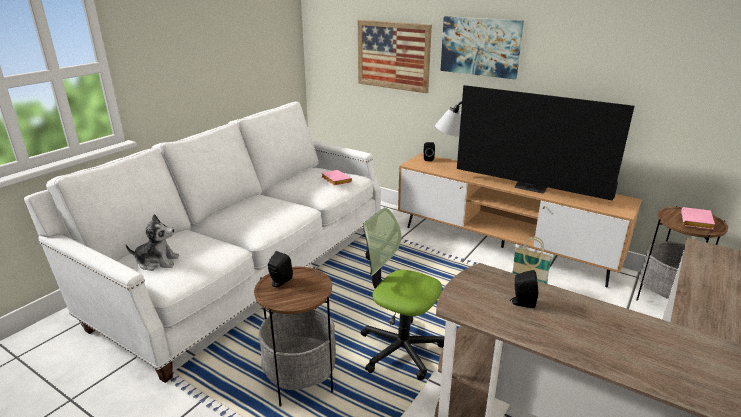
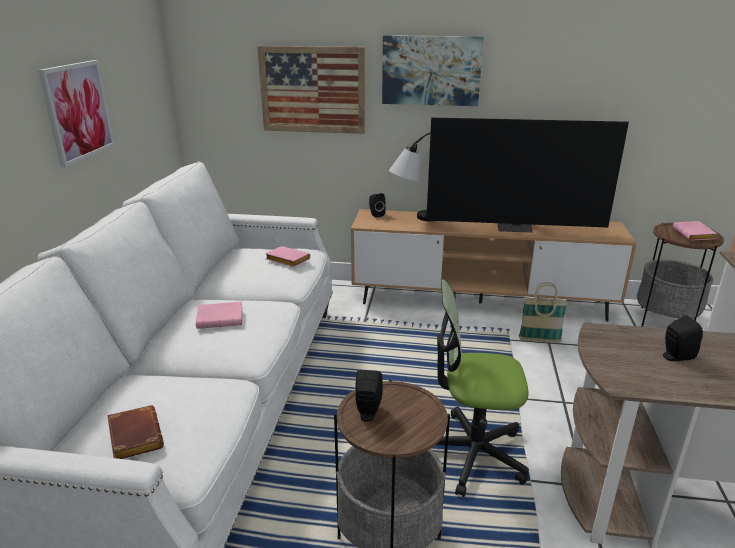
camera: 25 degrees left, 0 degrees up
(157, 262) = (133, 436): plush toy -> brown book
(215, 59) = (78, 111): none -> picture
(260, 209) = (221, 319): none -> pink book

